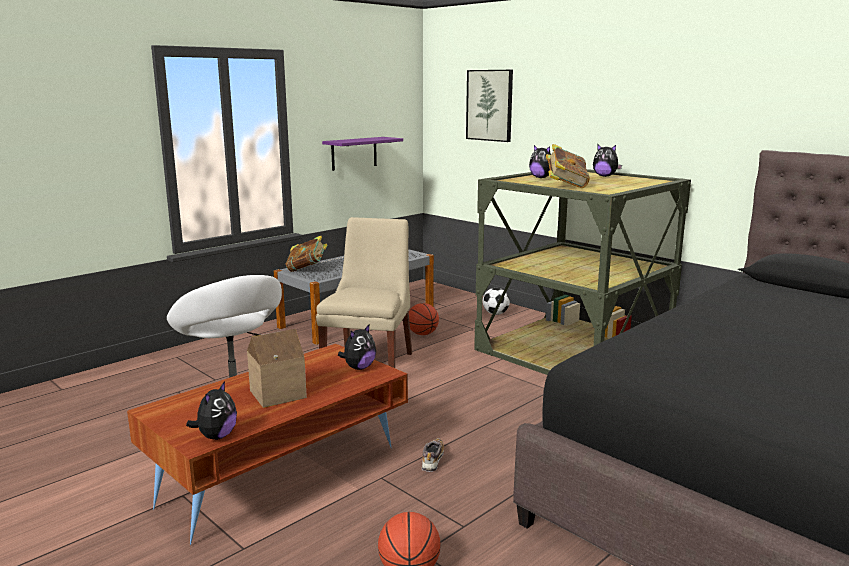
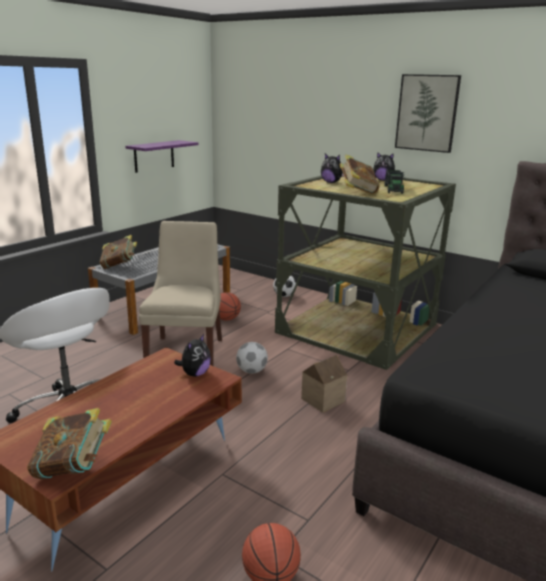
camera: 10 degrees left, 5 degrees up
(216, 436) = (73, 468): plush toy -> book
(276, 393) = (122, 409): toy house -> toy house (321, 399)
(432, 460) = (264, 451): shoe -> none
(438, 385) = (251, 371): none -> football
(490, 105) = (275, 113): picture -> picture (427, 113)
(610, 184) = (393, 190): none -> toy truck

